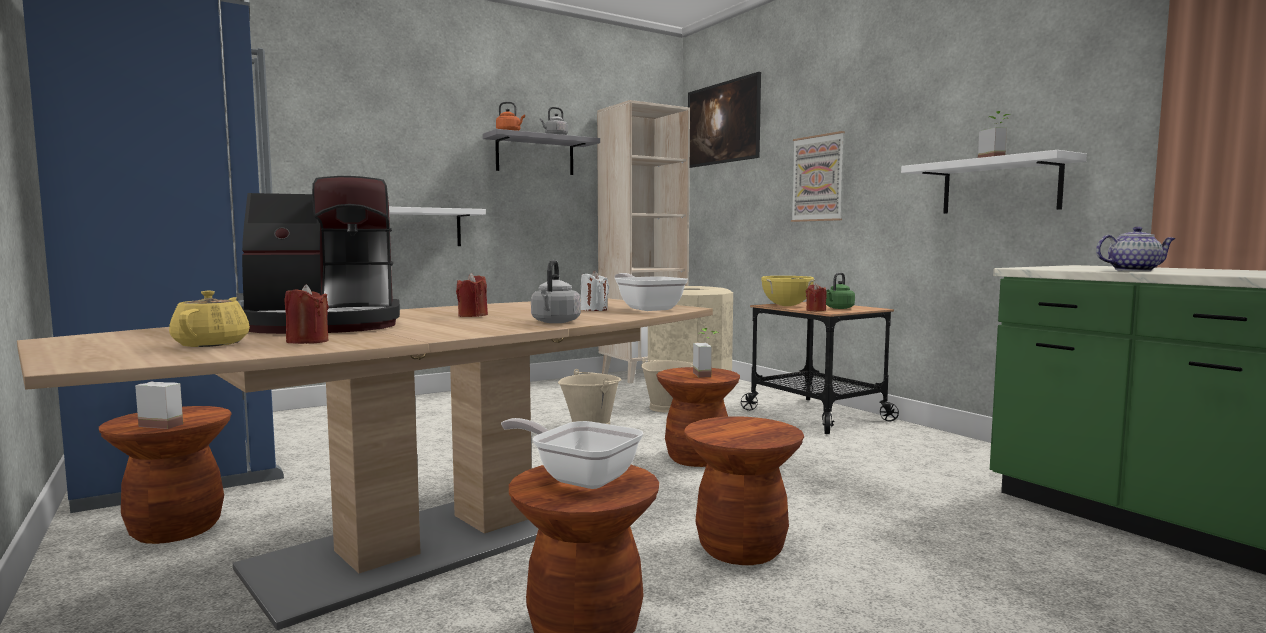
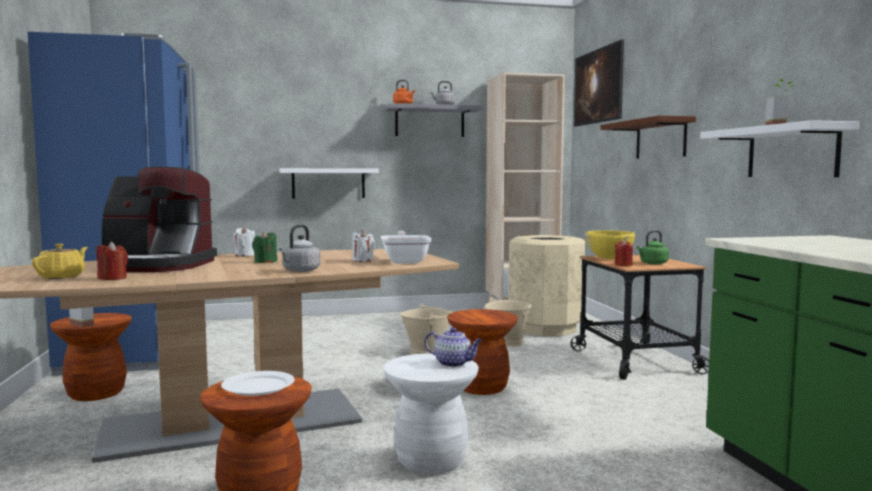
camera: 20 degrees right, 0 degrees up
(417, 310) = (245, 255): none -> white candle
(473, 315) = (265, 262): red candle -> green candle
(579, 477) = (258, 386): frying pan -> white plate
(707, 374) = (488, 317): potted plant -> none
(741, 548) = (431, 461): brown stool -> white stool
(818, 178) = (660, 139): picture -> brown shelf
(1134, 270) = (813, 248): teapot -> teapot (453, 363)

